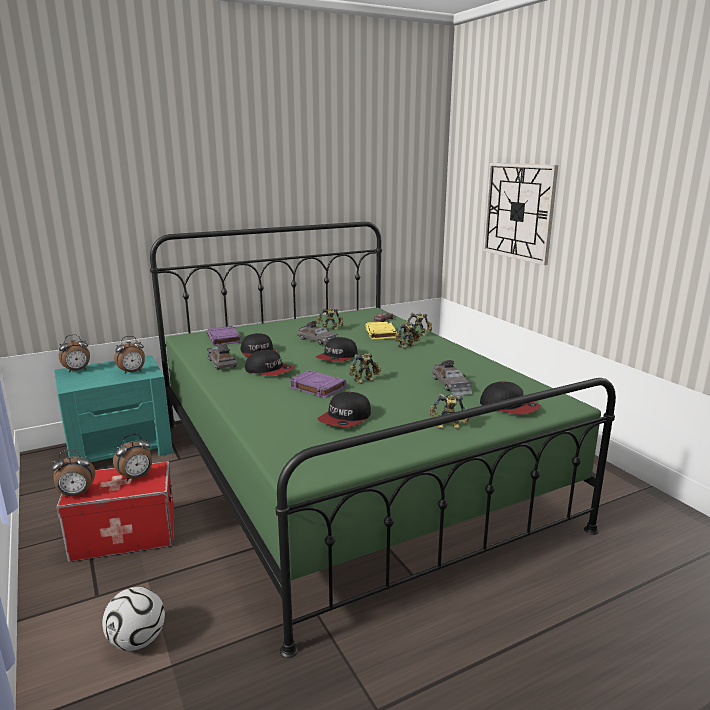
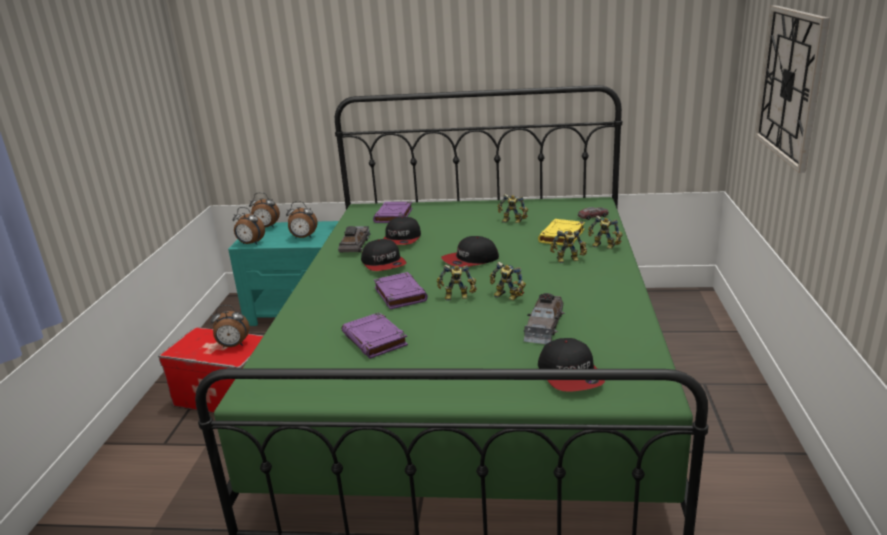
camera: 35 degrees right, 5 degrees up
(76, 494) = (179, 349): alarm clock -> alarm clock (250, 244)
(138, 640) = (153, 495): football -> none
(318, 340) = (480, 234): grey toy car -> none
(345, 418) = (375, 340): cap -> purple book
(449, 427) = (461, 381): toy robot -> toy robot (506, 297)

